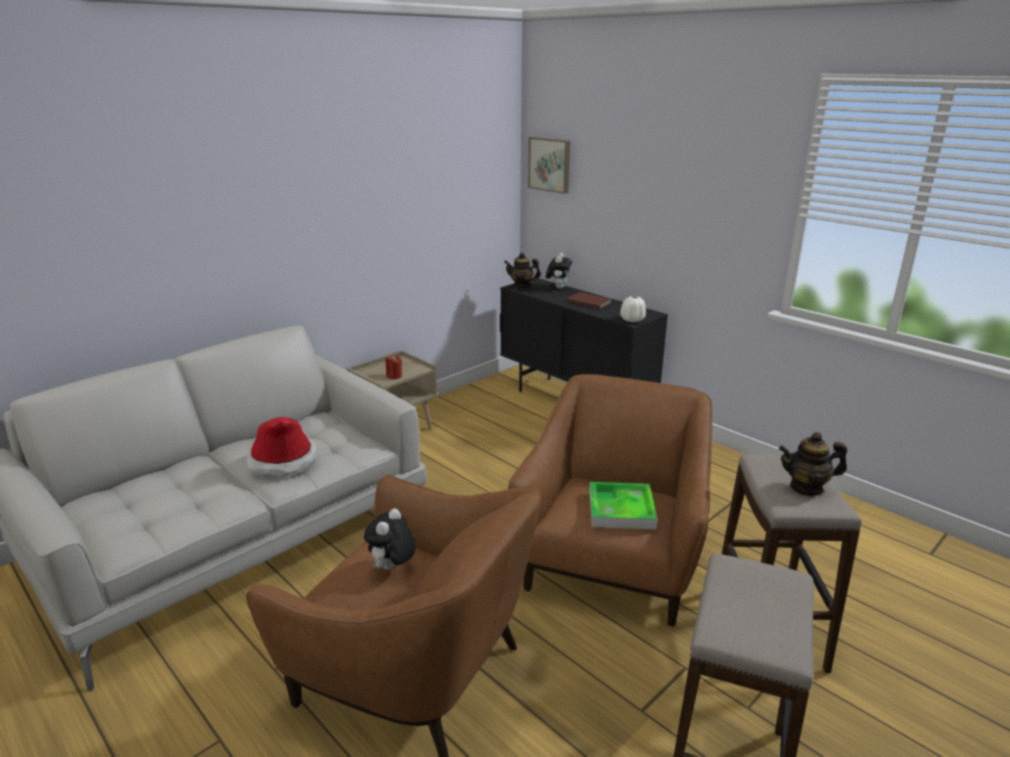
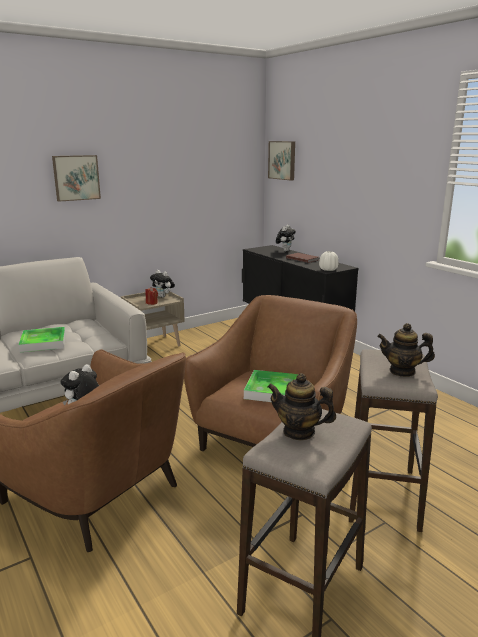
camera: 10 degrees right, 5 degrees down
(283, 210) = (76, 177): none -> picture
(283, 461) = (43, 342): hat -> tray
(404, 363) = (163, 296): none -> plush toy
(521, 285) = (259, 249): teapot -> teapot (299, 432)

